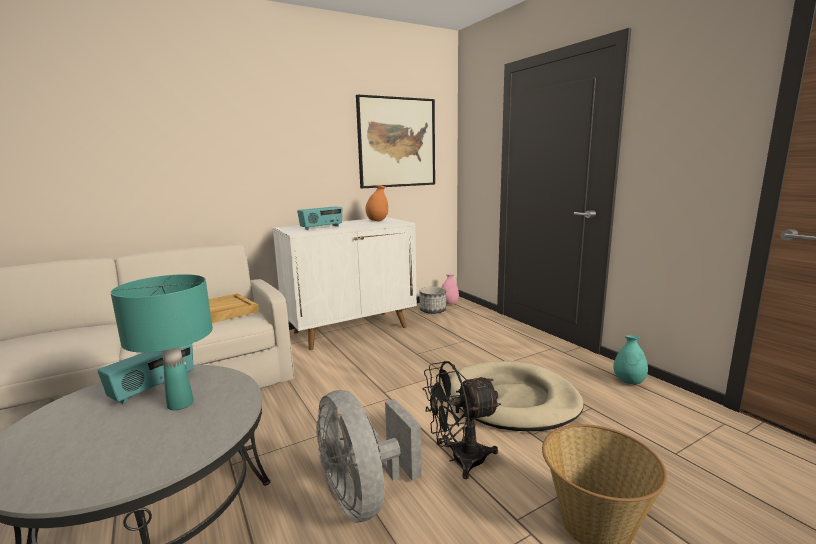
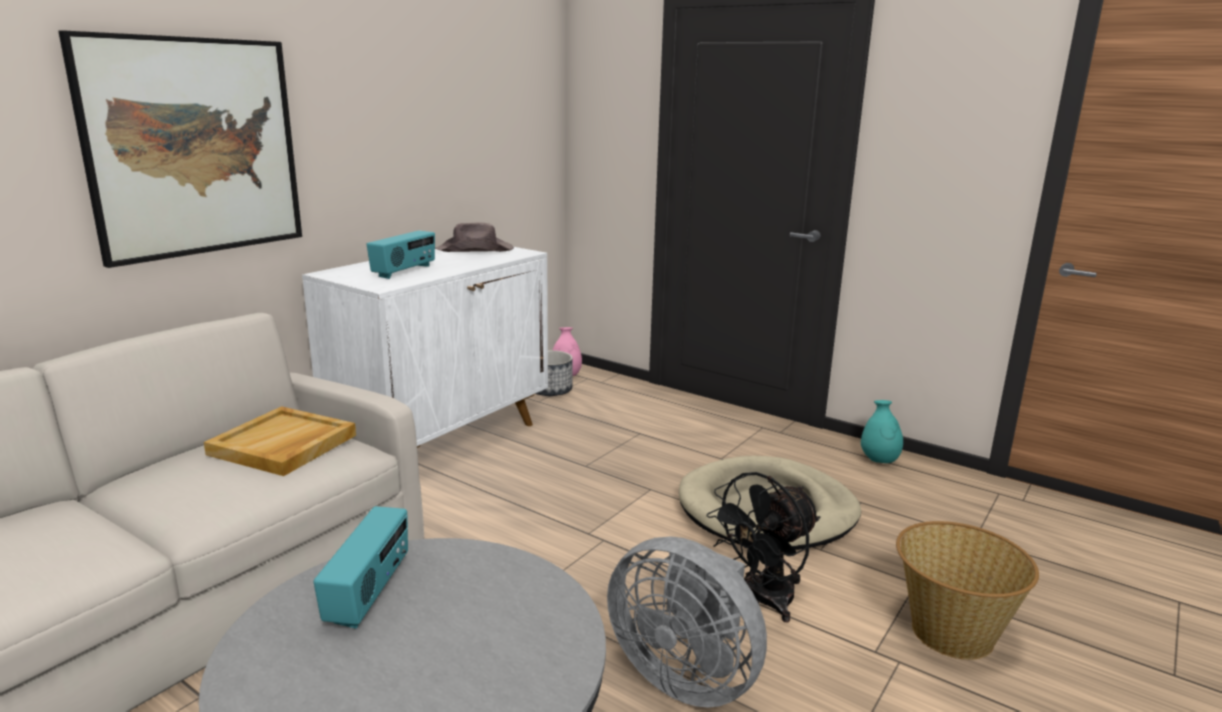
camera: 25 degrees left, 5 degrees up
(180, 404) = (454, 606): turquoise table lamp -> none
(377, 221) = (475, 250): orange vase -> brown hat
(397, 142) = (484, 108): picture -> picture (194, 147)

